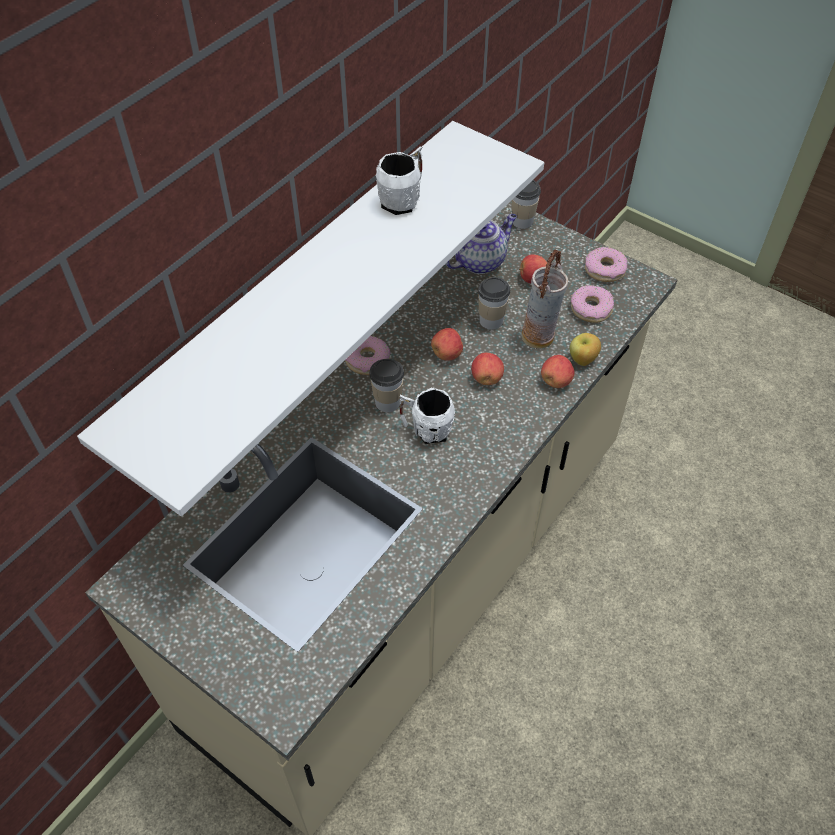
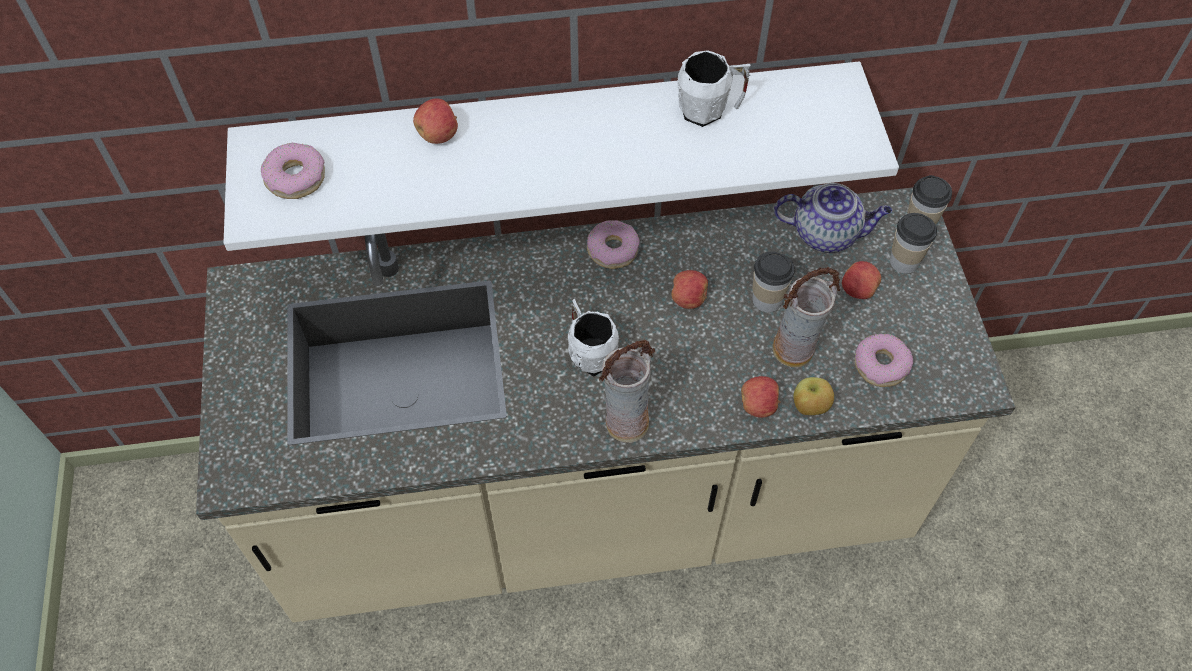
camera: 45 degrees right, 5 degrees up
(387, 402) = (586, 301): cup -> cup (904, 261)
(486, 378) = (697, 350): apple -> apple (438, 135)
(496, 451) = (625, 422): none -> vase
(605, 270) = (945, 337): donut -> donut (295, 178)

